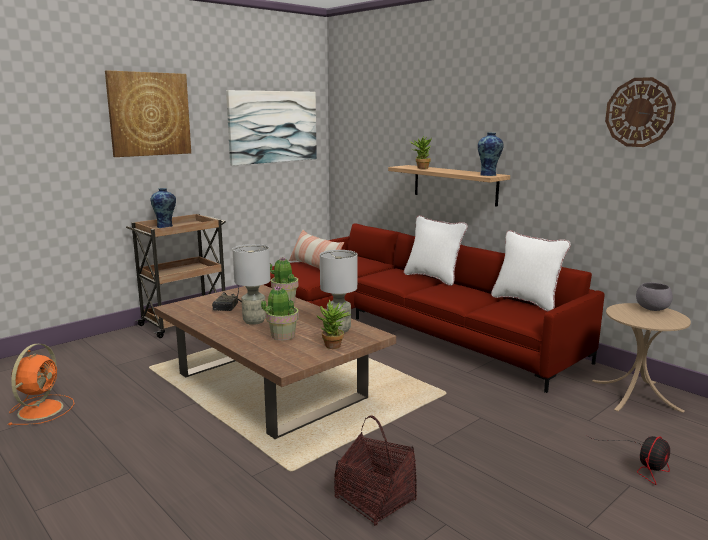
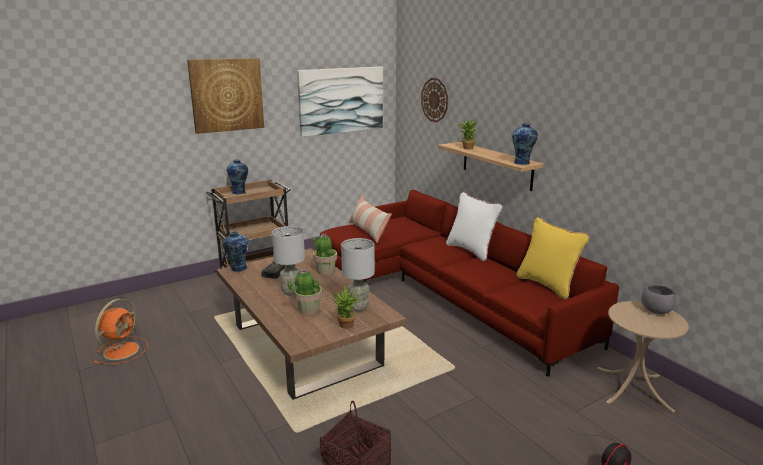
camera: 10 degrees right, 5 degrees up
(180, 304) = (238, 268): none -> vase
(526, 301) = (547, 285): white pillow -> yellow pillow
(639, 112) = (661, 119): wall clock -> wall clock (434, 100)

